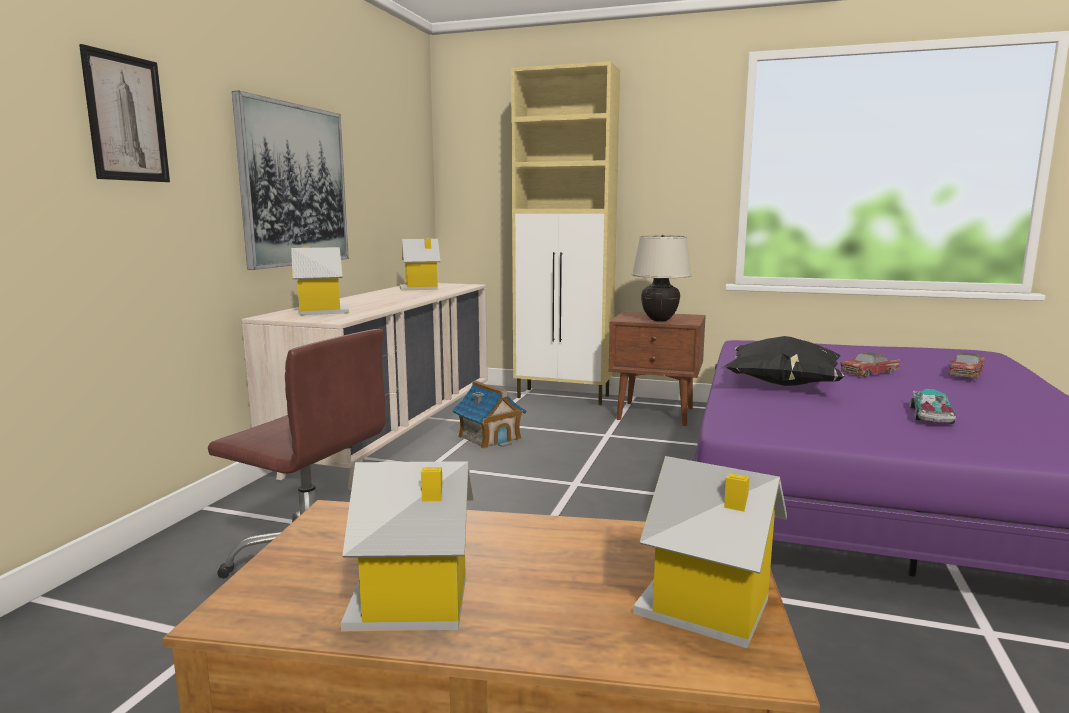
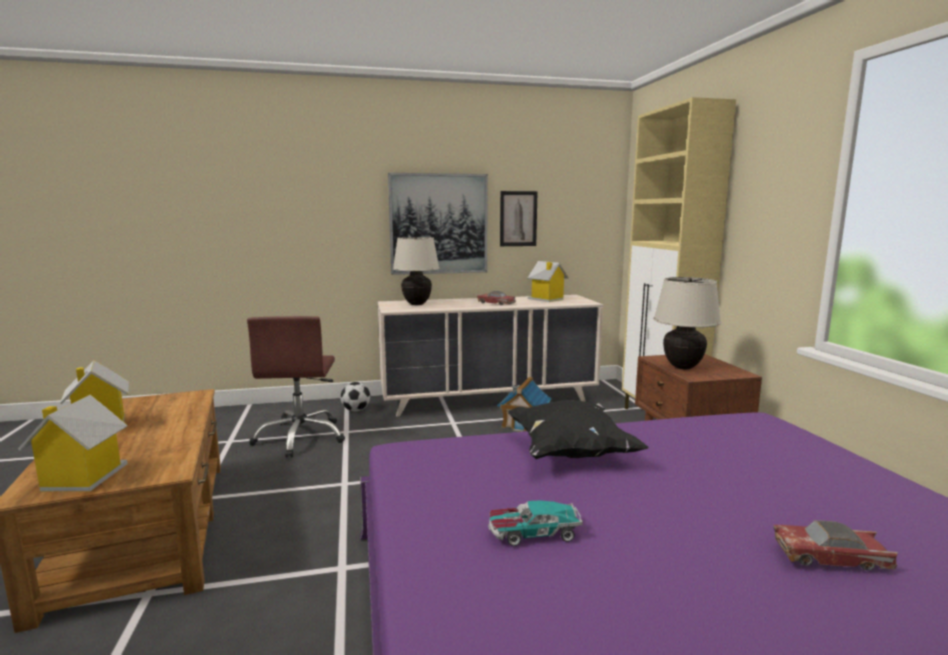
camera: 60 degrees right, 0 degrees up
(126, 118) = (313, 196): picture -> picture (518, 218)
(277, 510) = (356, 410): none -> football
(321, 311) = (417, 304): toy house -> beige table lamp
(869, 372) = (701, 488): toy car -> toy car (496, 303)

